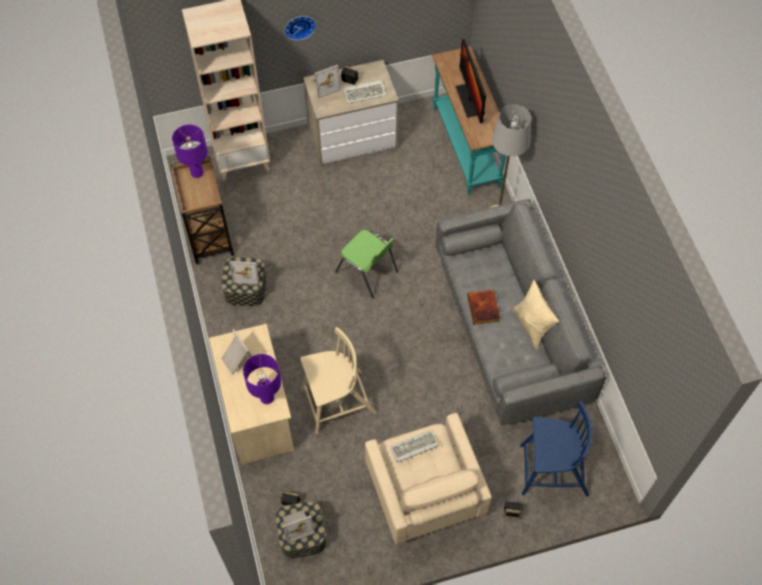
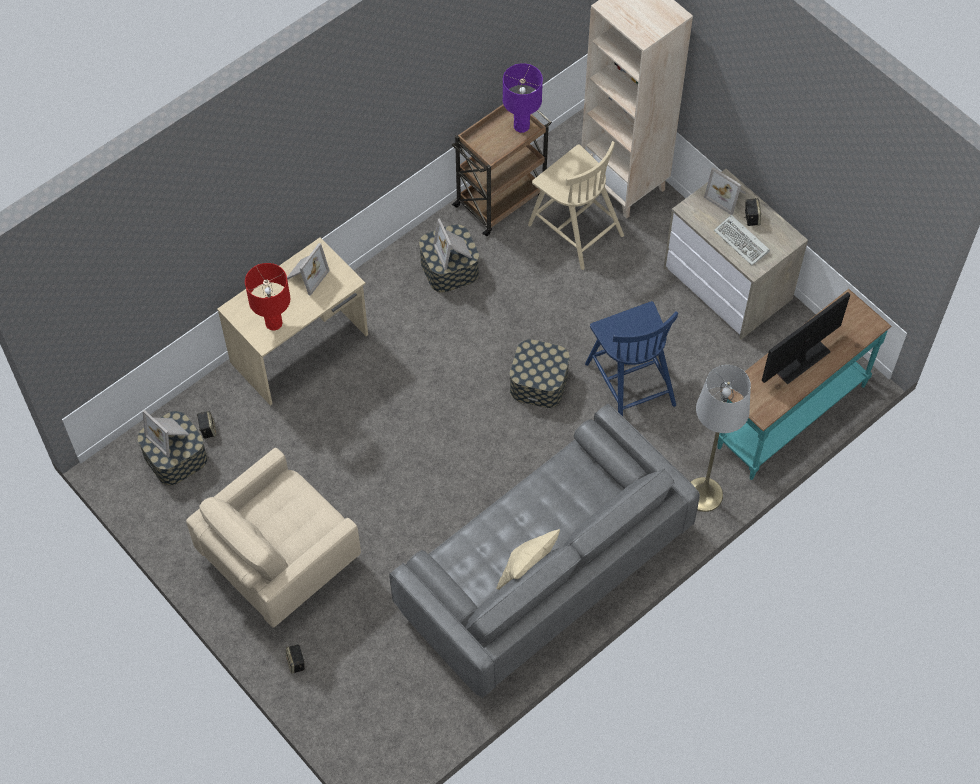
camera: 65 degrees right, 0 degrees up
(267, 398) = (273, 323): purple table lamp -> red table lamp
(299, 26) = (741, 109): wall clock -> none
(337, 402) = (350, 423): beige chair -> beige chair (574, 229)
(367, 272) = (538, 382): green chair -> storage box
(413, 448) = (299, 504): keyboard -> none
(484, 308) = (523, 510): book -> none
(552, 470) = (371, 688): blue chair -> blue chair (629, 382)

